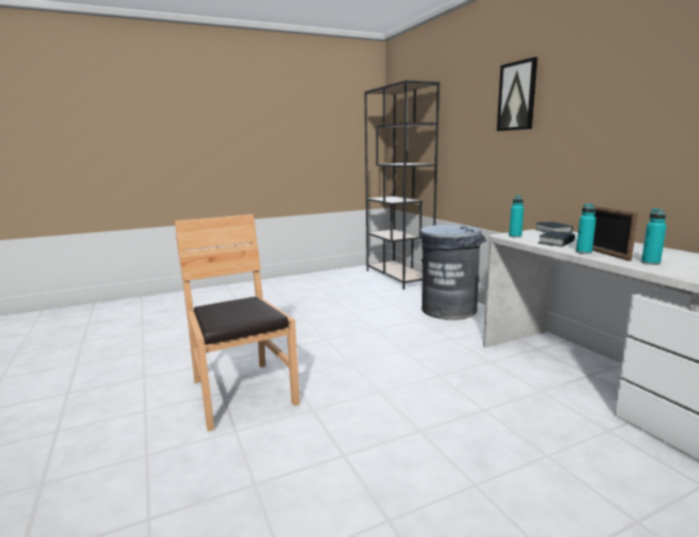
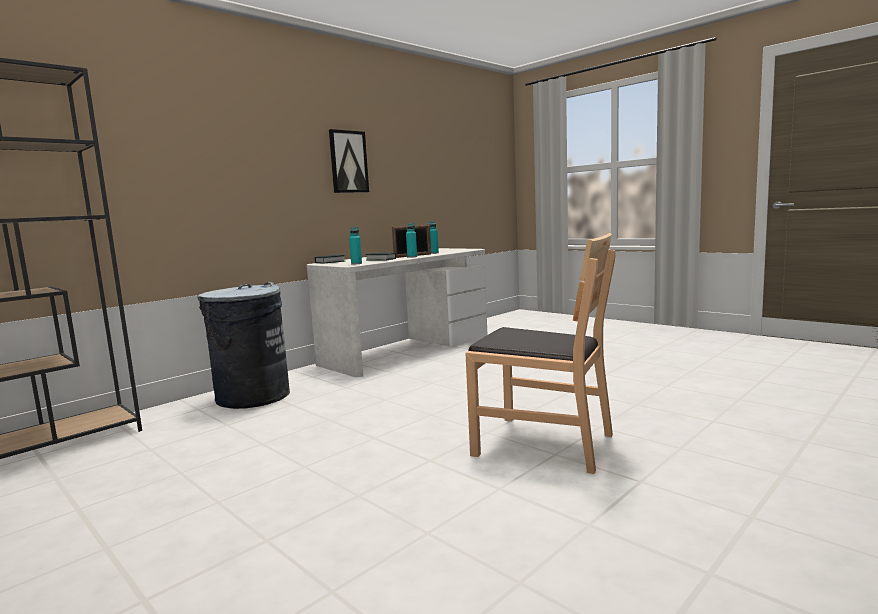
camera: 110 degrees left, 5 degrees down
(242, 393) = (543, 444): brown chair -> brown chair turned 105 degrees counterclockwise
(517, 96) = (235, 135): picture -> picture (348, 162)

